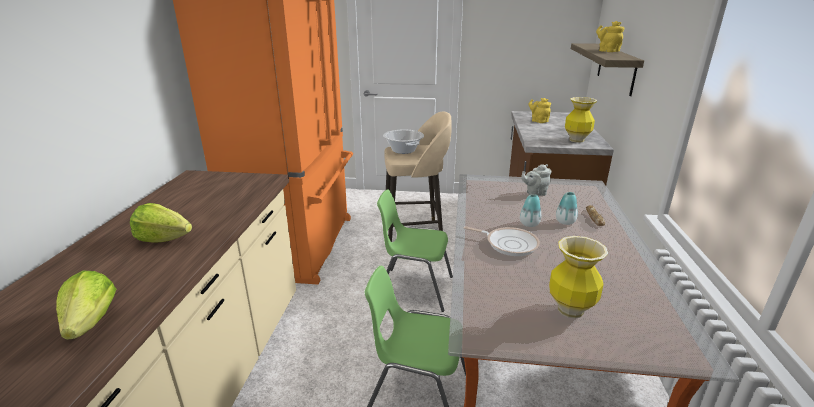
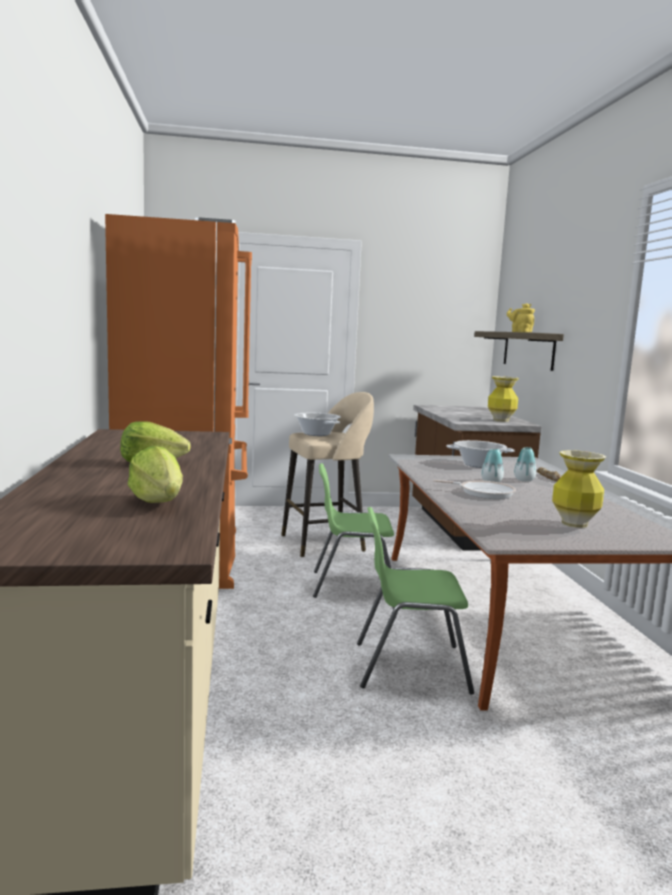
camera: 15 degrees left, 15 degrees down
(534, 193) = (478, 465): grey teapot -> cooking pot
(538, 121) = (449, 410): yellow teapot -> none

